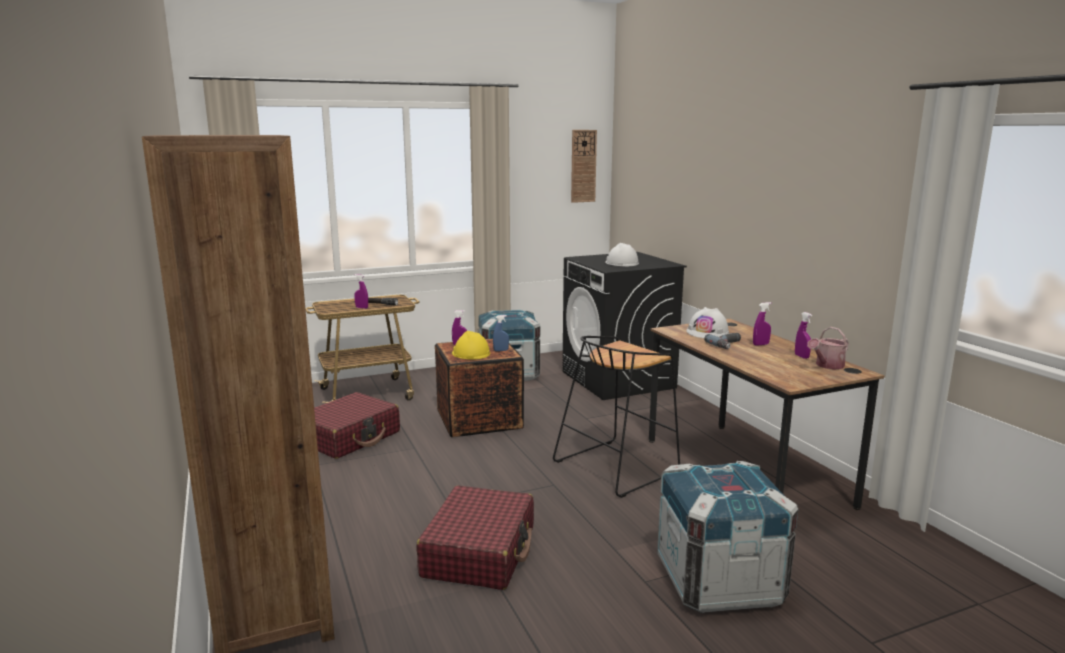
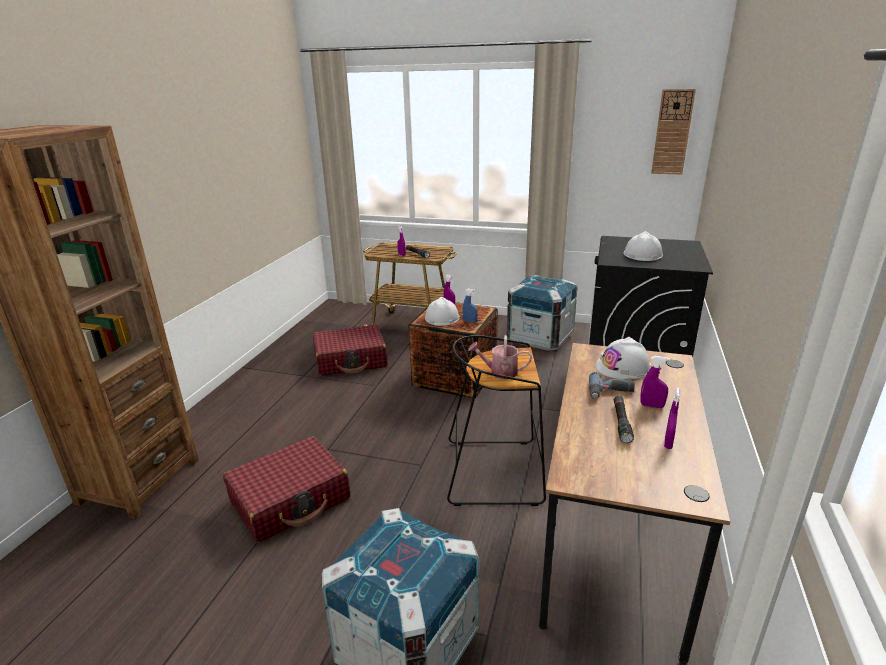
camera: 40 degrees right, 10 degrees up
(470, 353) = (442, 318): yellow hard hat -> white hard hat
(763, 355) = (621, 423): none -> black flashlight
(827, 365) = (673, 471): watering can -> watering can (499, 372)

